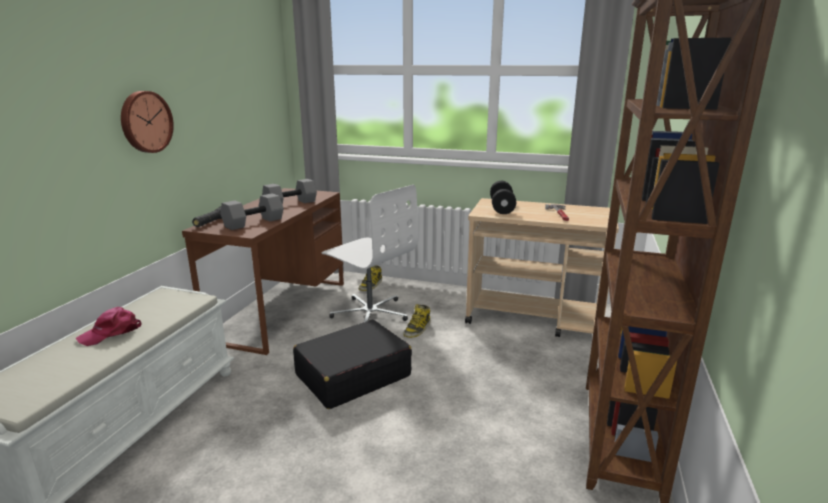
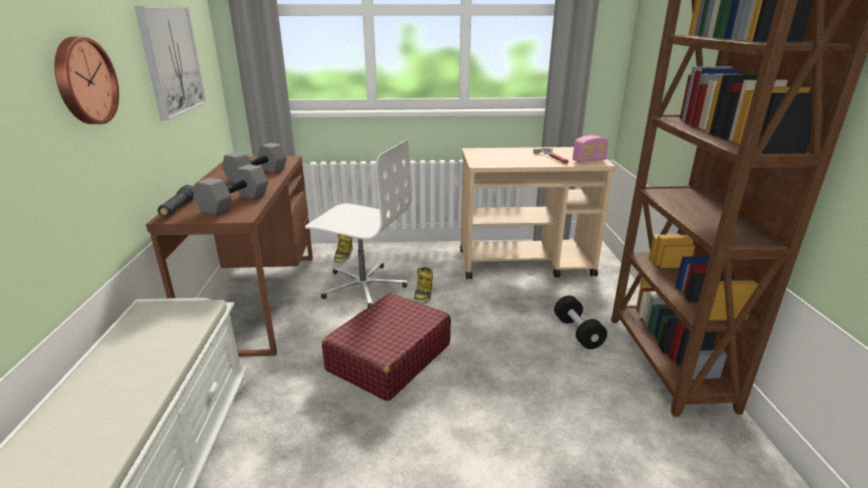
camera: 20 degrees left, 5 degrees up
(111, 333) = (117, 376): pink cap -> none
(235, 109) = (171, 60): none -> picture
(352, 375) = (389, 357): black suitcase -> red suitcase
(501, 208) = (493, 156): black dumbbell -> black dumbbell (577, 332)
(595, 221) = (589, 161): none -> radio

